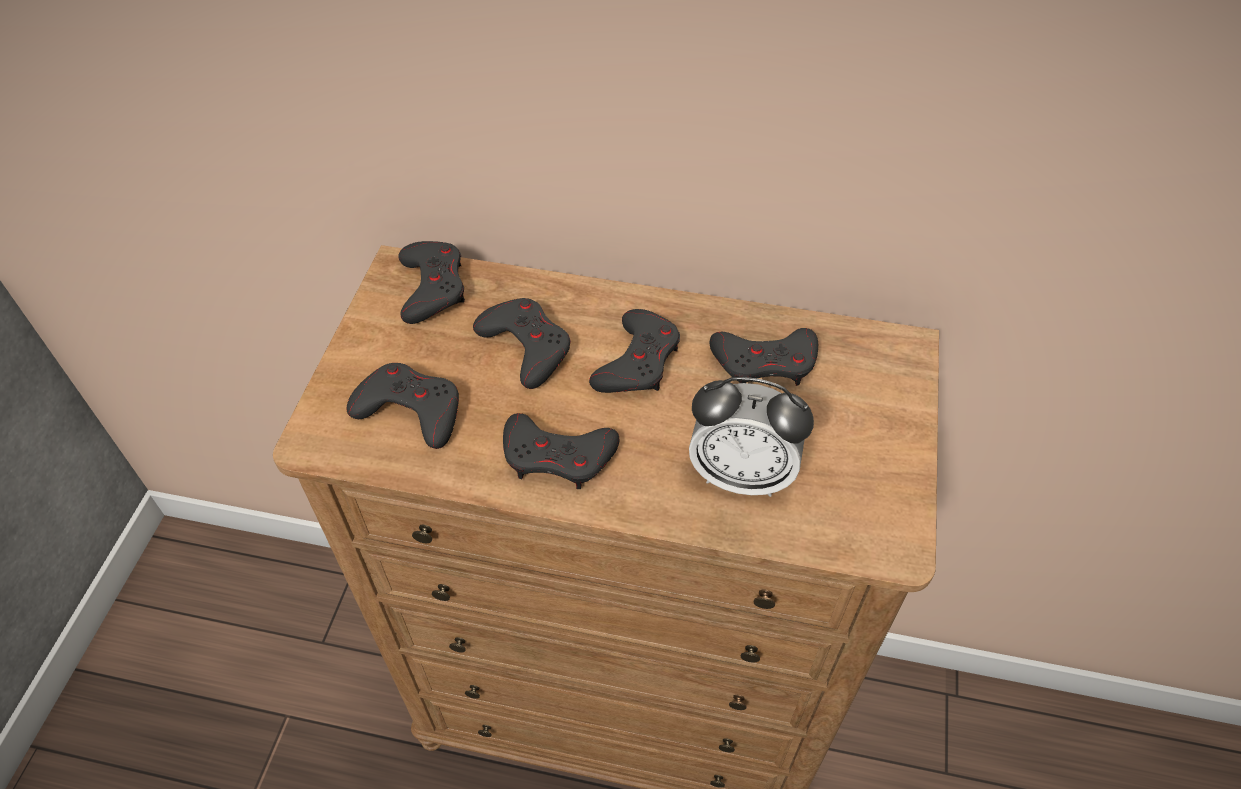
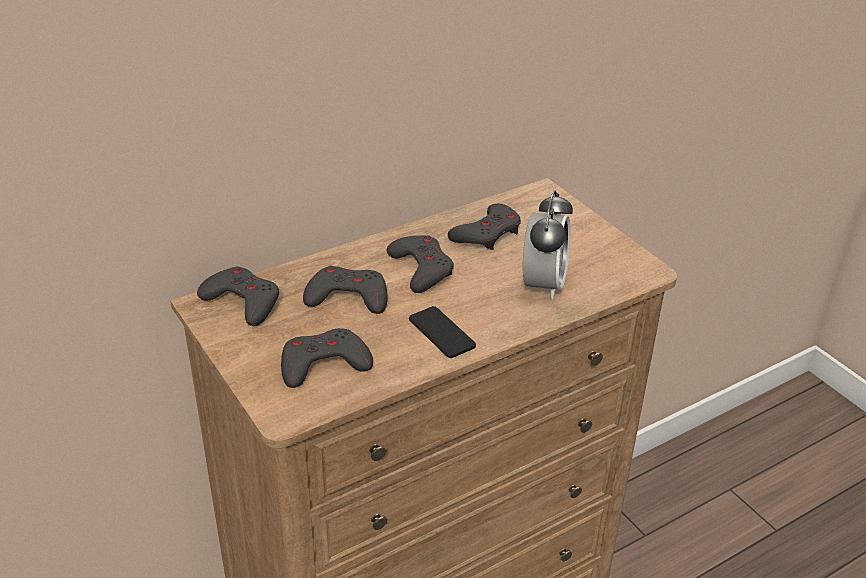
camera: 45 degrees left, 15 degrees down
(558, 456) = (441, 333): grey game controller -> phone
(741, 474) = (543, 285): alarm clock -> alarm clock turned 45 degrees counterclockwise

